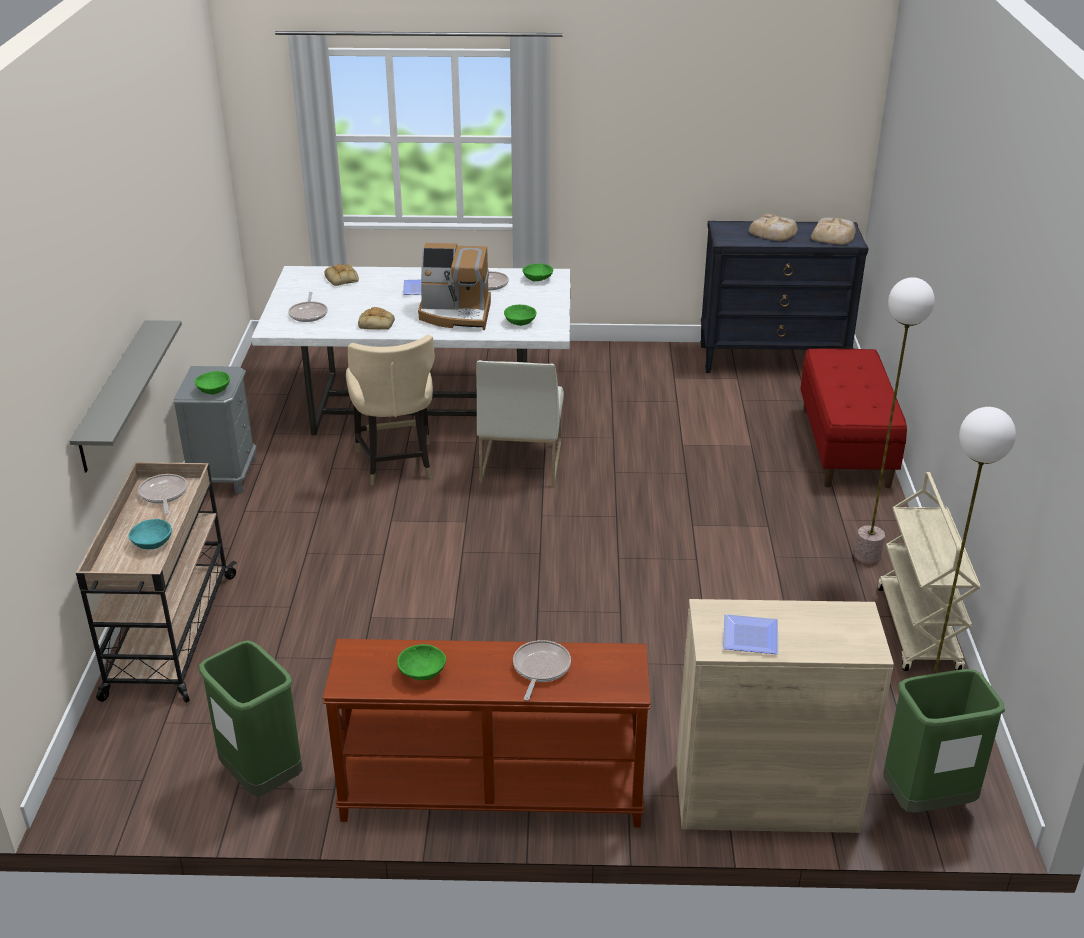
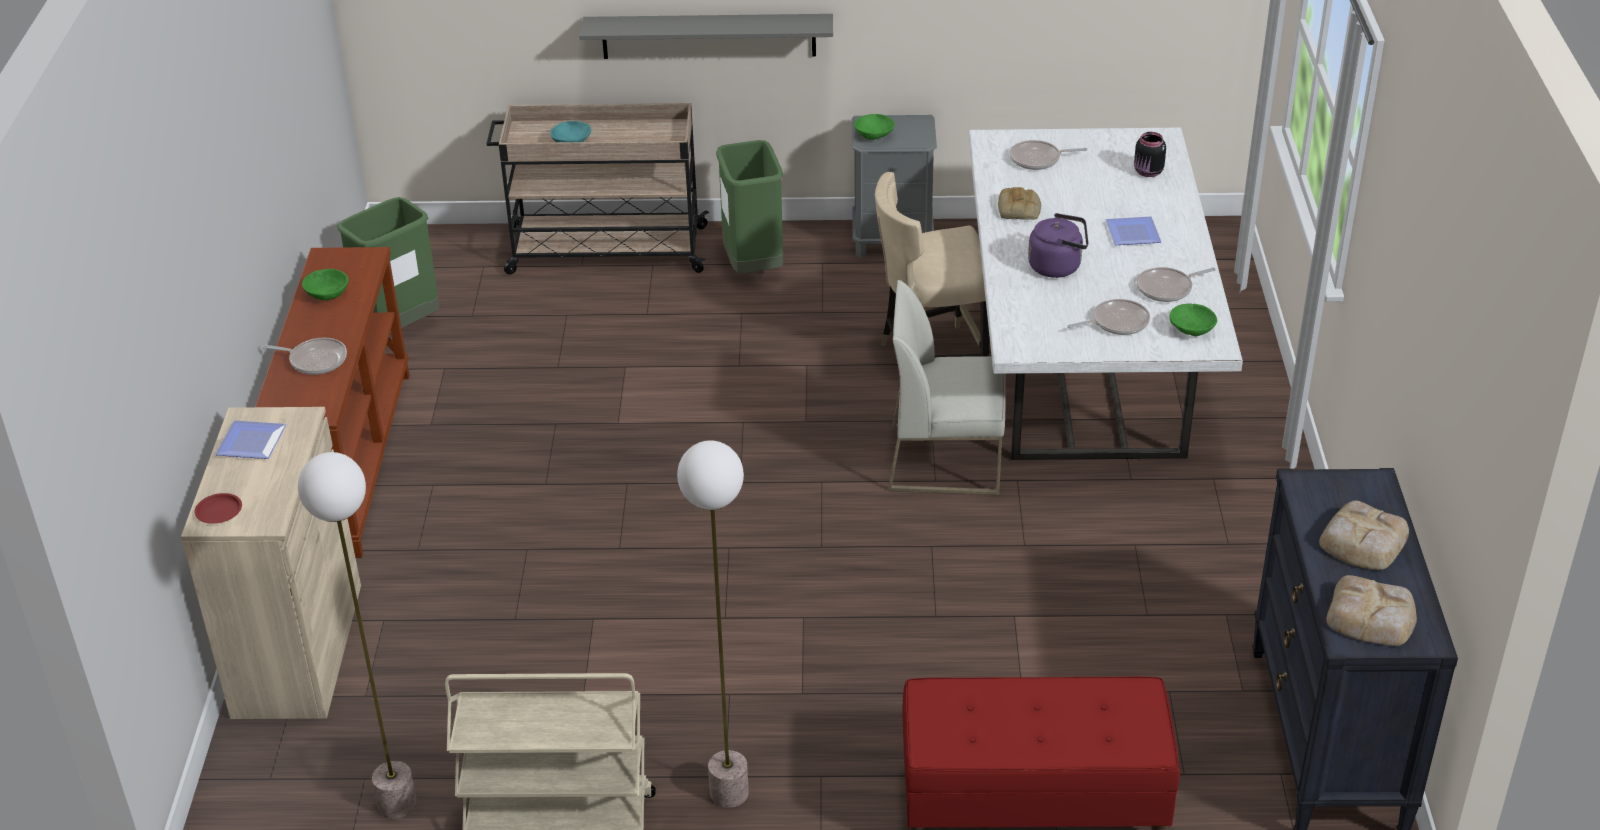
camera: 90 degrees right, 5 degrees up
(163, 495) = (655, 136): frying pan -> frying pan (1116, 322)
(342, 279) = (1148, 172): bread -> black jar
(456, 314) = (1058, 266): coffee machine -> purple kettle
(520, 322) = (1043, 319): green bowl -> none
(854, 644) = (218, 512): none -> red plate
(926, 801) = (258, 780): green trash can -> green trash can (753, 267)

